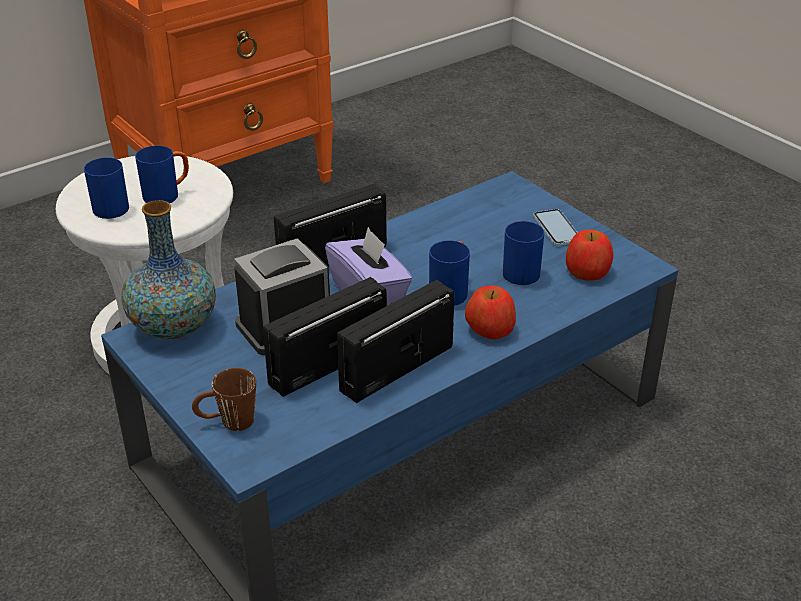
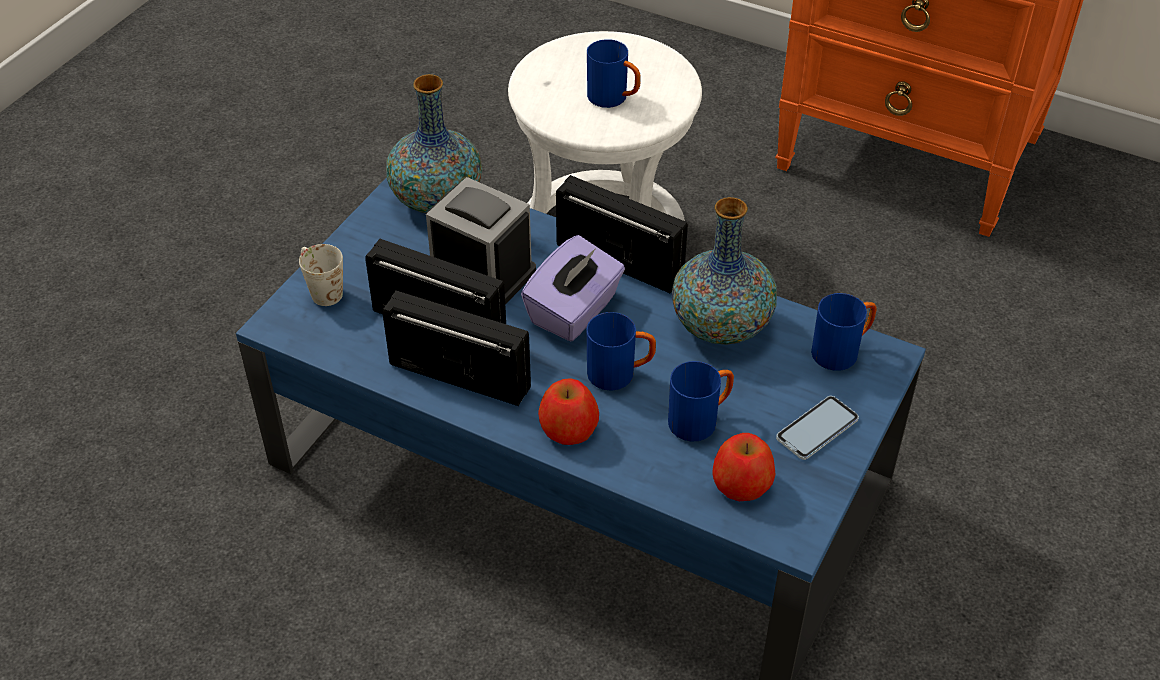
camera: 65 degrees right, 10 degrees up
(112, 206) = (568, 74): blue mug -> blue mug (842, 351)
(227, 422) = (321, 290): brown mug -> white mug
(435, 235) = (721, 326): none -> vase

